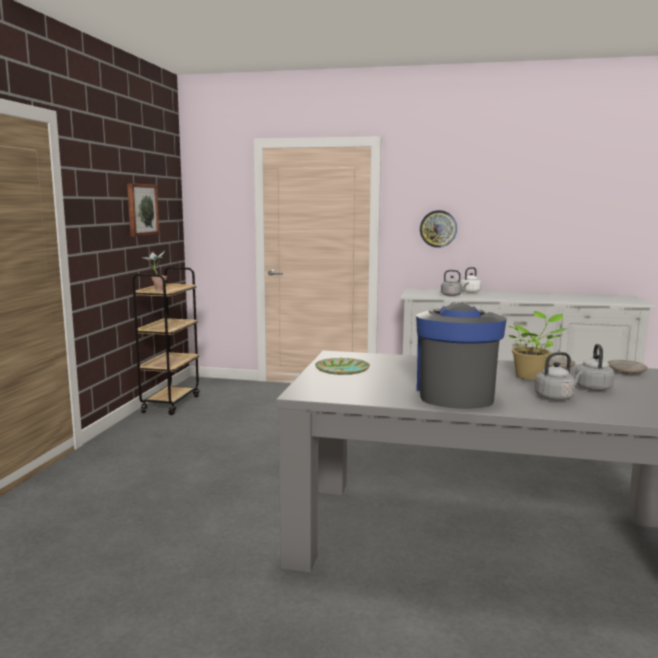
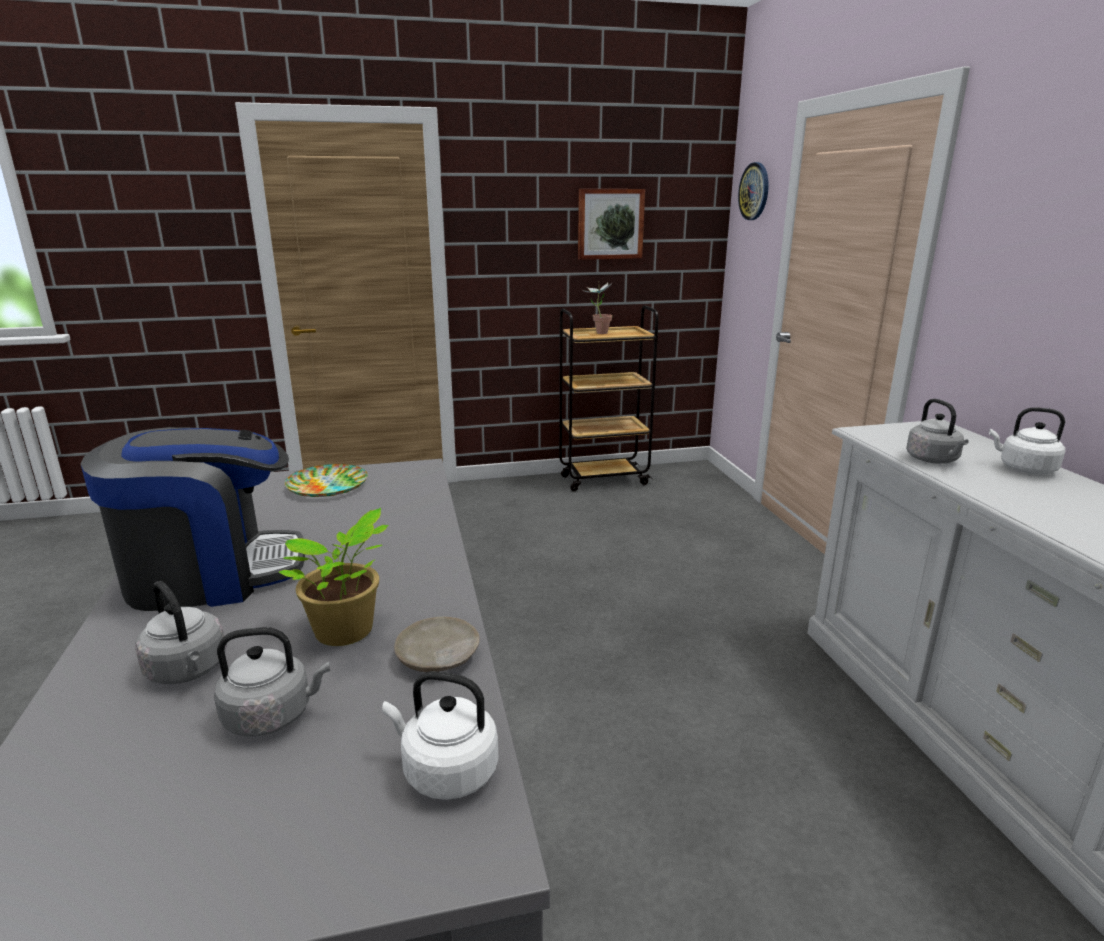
camera: 65 degrees right, 10 degrees up
(438, 228) = (1030, 296): wall clock -> wall clock (754, 191)
(626, 372) = (446, 771): beige plate -> white kettle

